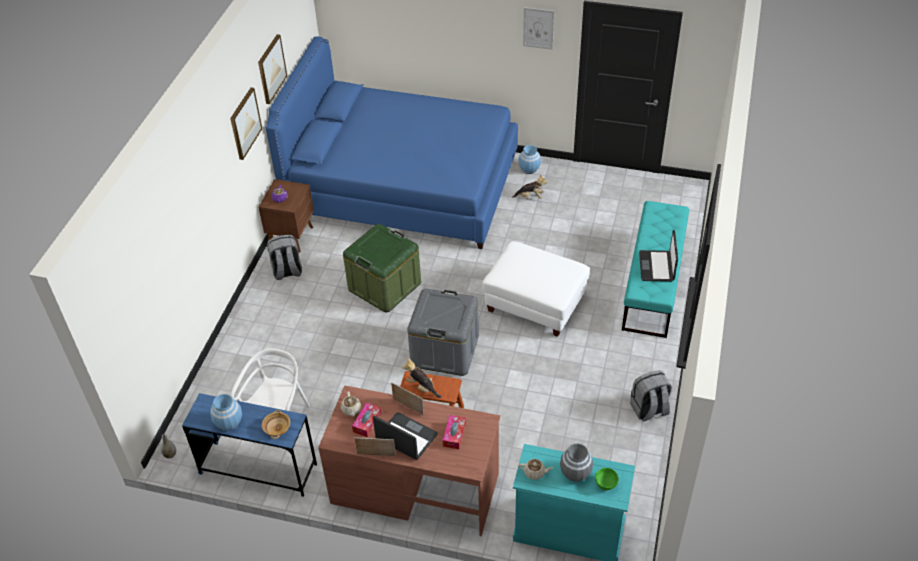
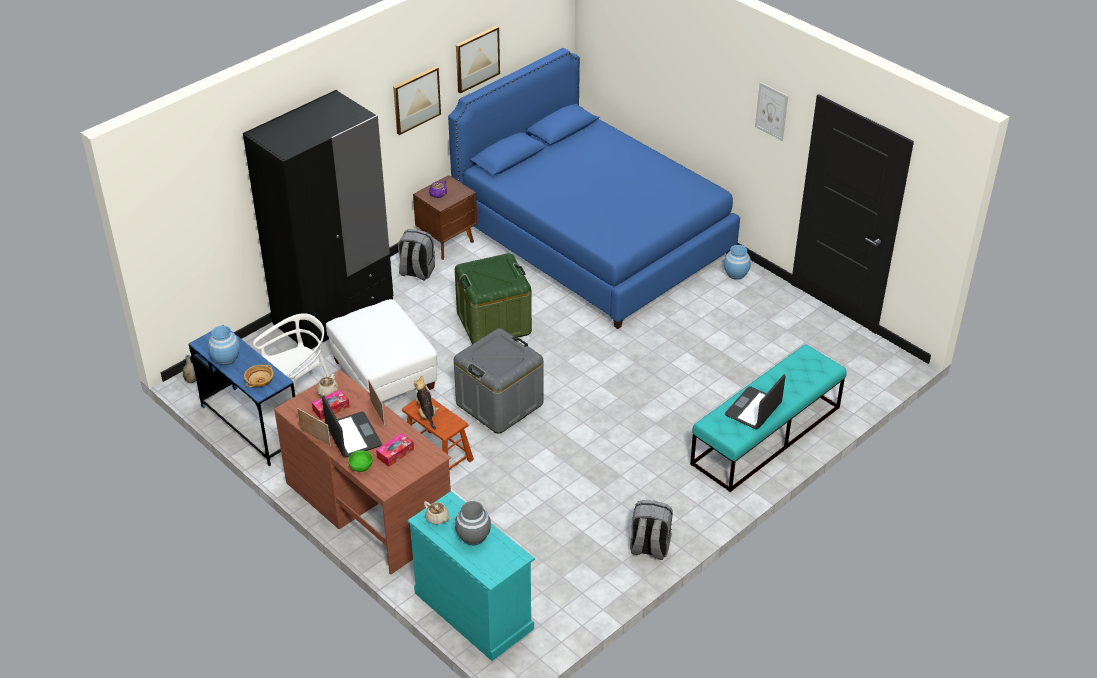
camera: 30 degrees right, 5 degrees down
(248, 338) = (334, 314): none -> black wardrobe
(530, 197) = (712, 301): plush toy -> none
(535, 305) = (623, 402): white ottoman -> white ottoman (383, 375)
(606, 484) = (492, 559): green bowl -> green bowl (361, 467)

